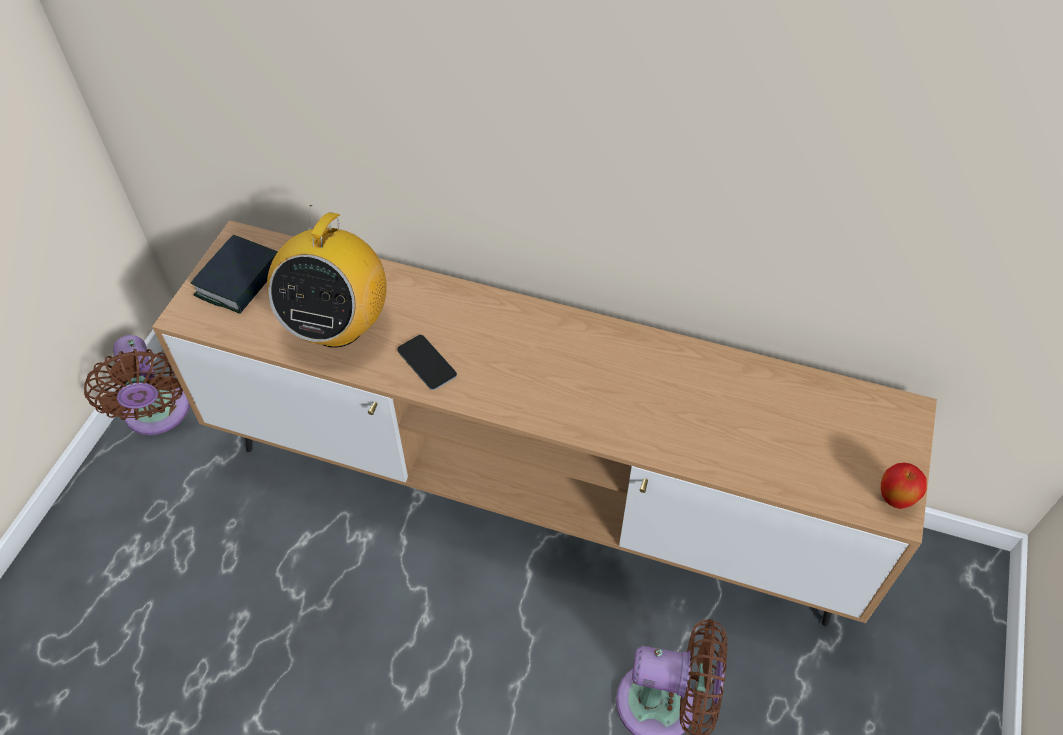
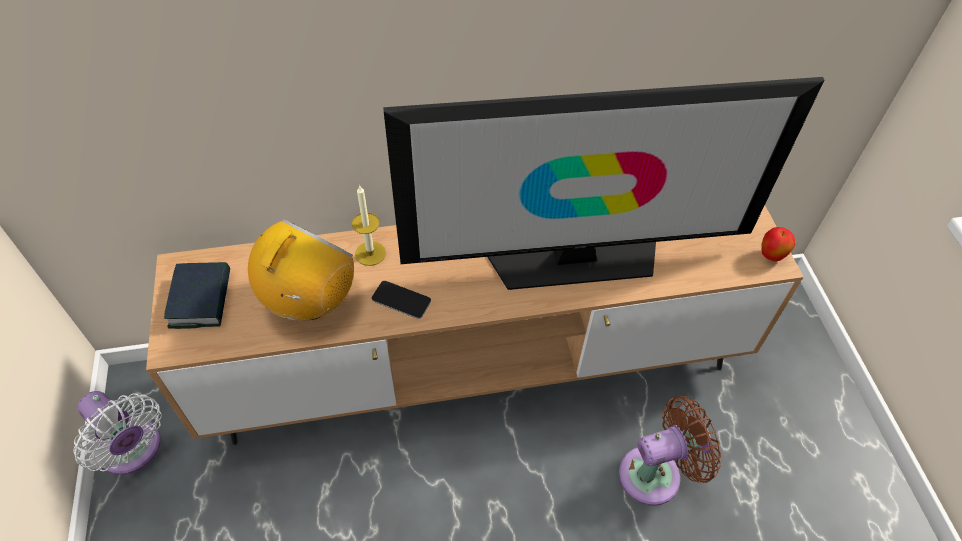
camera: 30 degrees left, 0 degrees up
(157, 414) = (134, 451): brown fan -> white fan
(337, 325) = (310, 301): radio -> radio turned 135 degrees counterclockwise
(428, 301) = (370, 253): none -> candle
(645, 398) = (575, 258): none -> television

